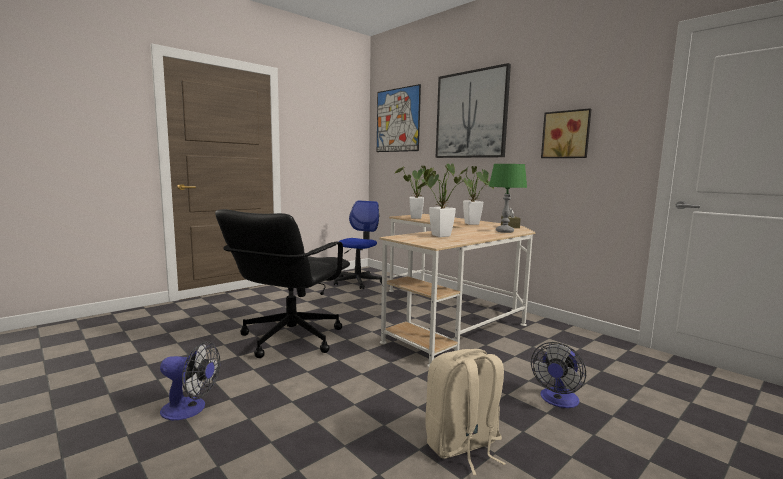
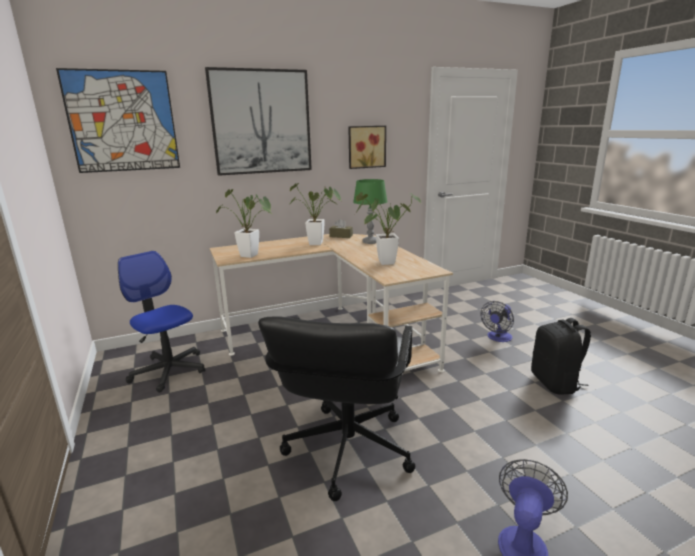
camera: 70 degrees left, 10 degrees up
(290, 338) = (347, 449): black office chair -> black office chair turned 60 degrees clockwise
(463, 446) = (555, 383): beige backpack -> black backpack
(557, 401) = (498, 338): fan -> fan turned 75 degrees clockwise

